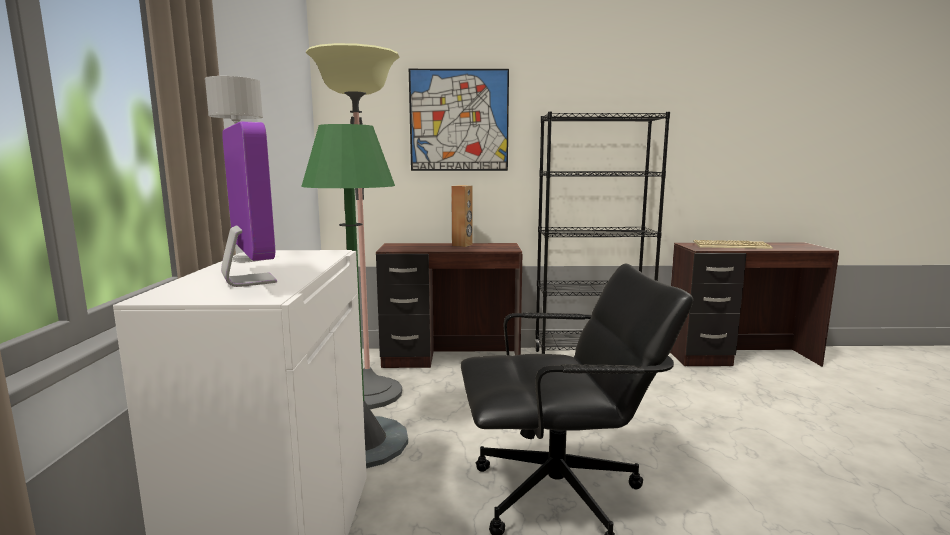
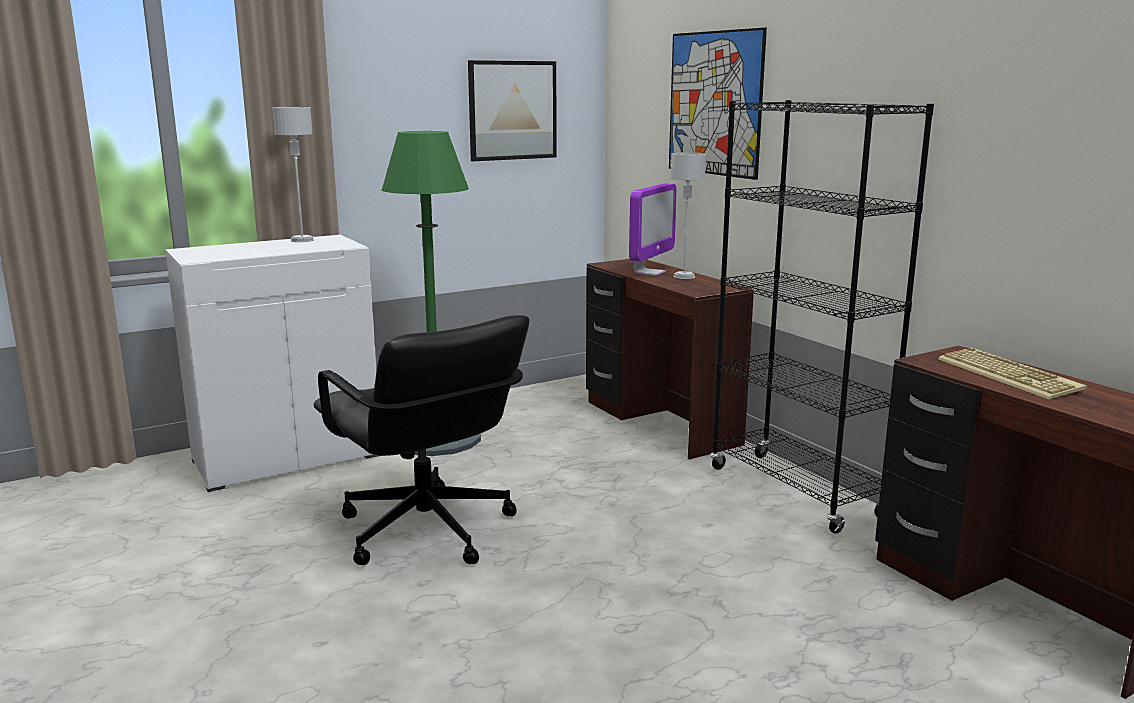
camera: 60 degrees right, 5 degrees up
(249, 281) = (231, 252): monitor -> monitor (649, 272)
(285, 121) = (512, 110): none -> picture
(368, 394) = (525, 414): floor lamp -> none
(462, 245) = (684, 276): brown speaker -> grey table lamp

